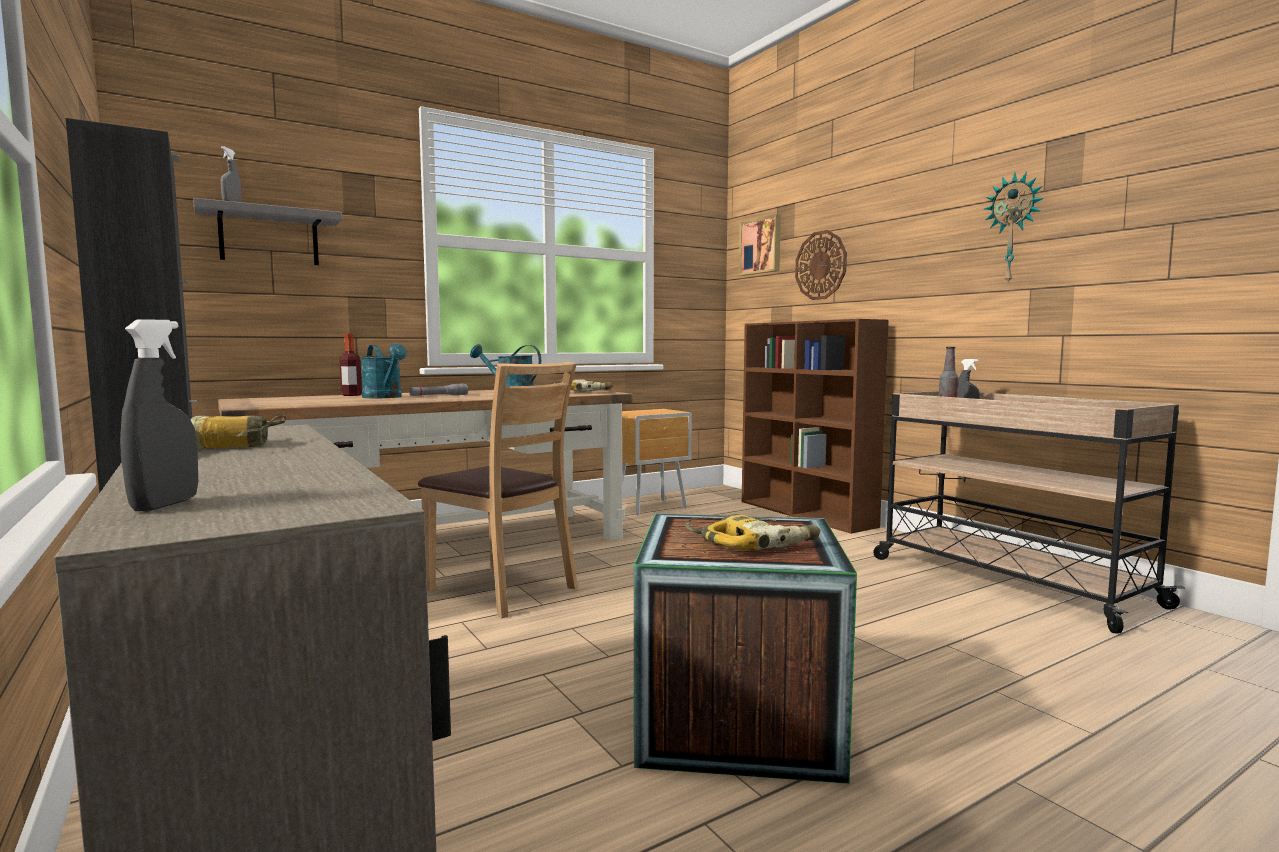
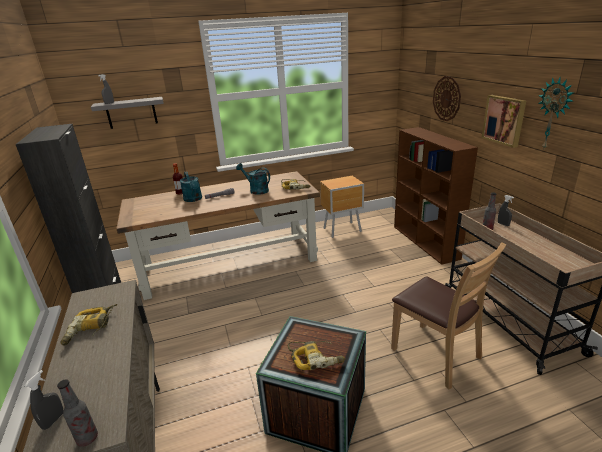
camera: 15 degrees right, 20 degrees up
(299, 512) = (87, 438): none -> bottle
(501, 589) = (247, 301): brown chair -> brown chair (436, 354)
(761, 246) = (416, 74): picture -> picture (504, 120)

